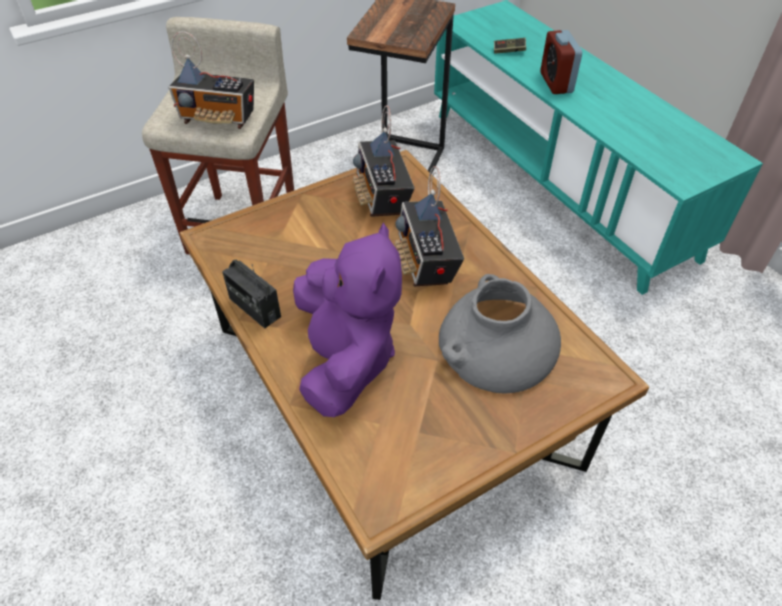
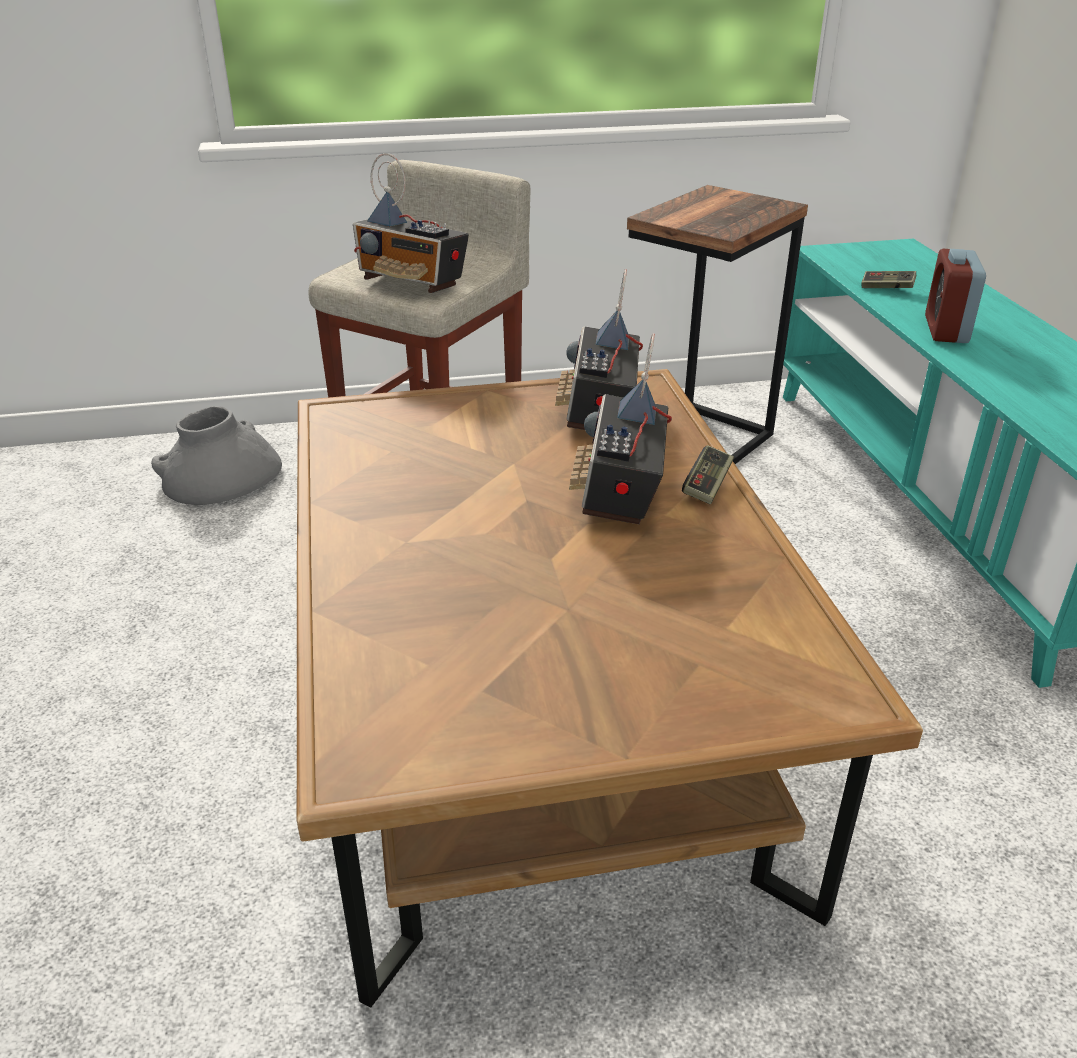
camera: 20 degrees right, 15 degrees down
(254, 308) = (339, 493): radio -> none
(345, 360) = (427, 578): purple plush toy -> none
(473, 243) = (707, 485): none -> game controller
(497, 343) = (677, 611): grey vase -> grey vase (221, 476)

